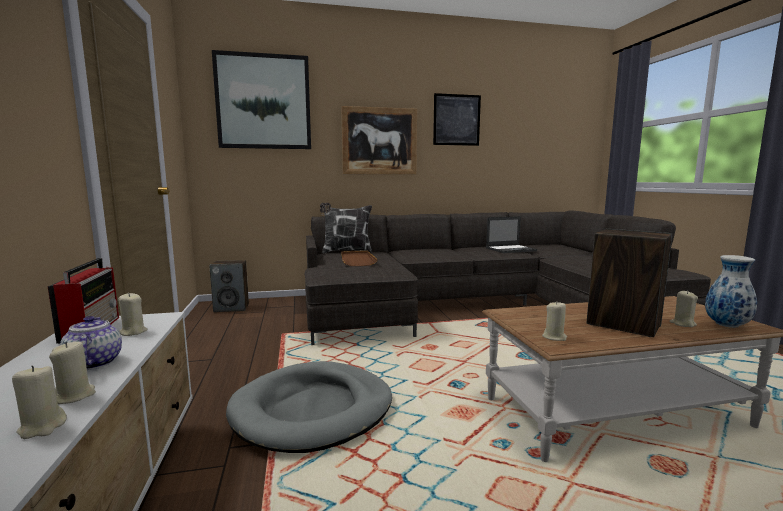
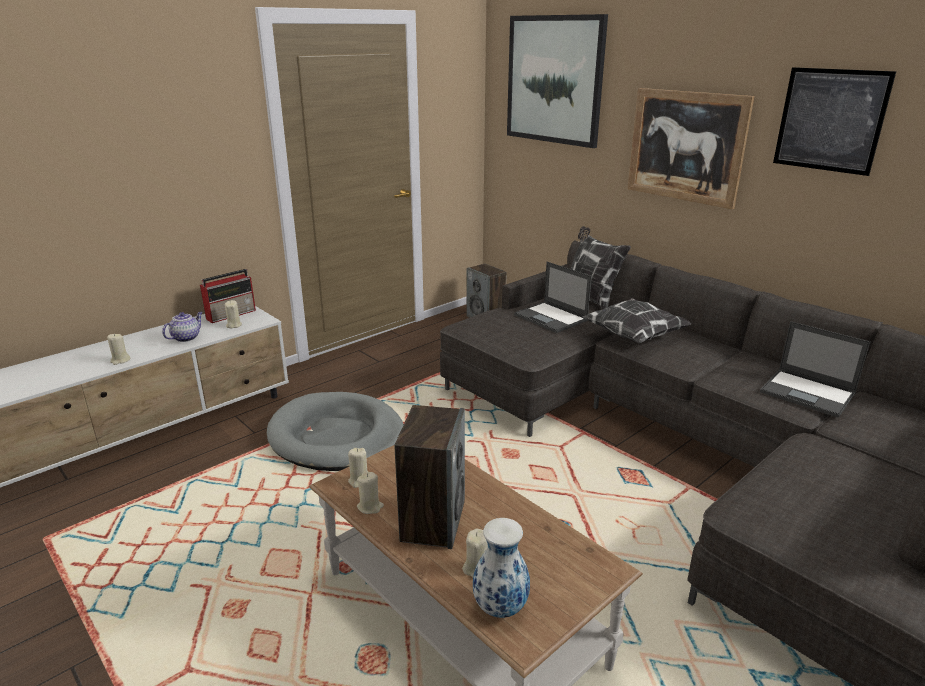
camera: 60 degrees right, 15 degrees up
(75, 396) = (149, 352): beige candle -> beige candle (370, 507)
(357, 260) = (551, 318): brown tray -> laptop
(411, 255) = (633, 336): none -> pillow

